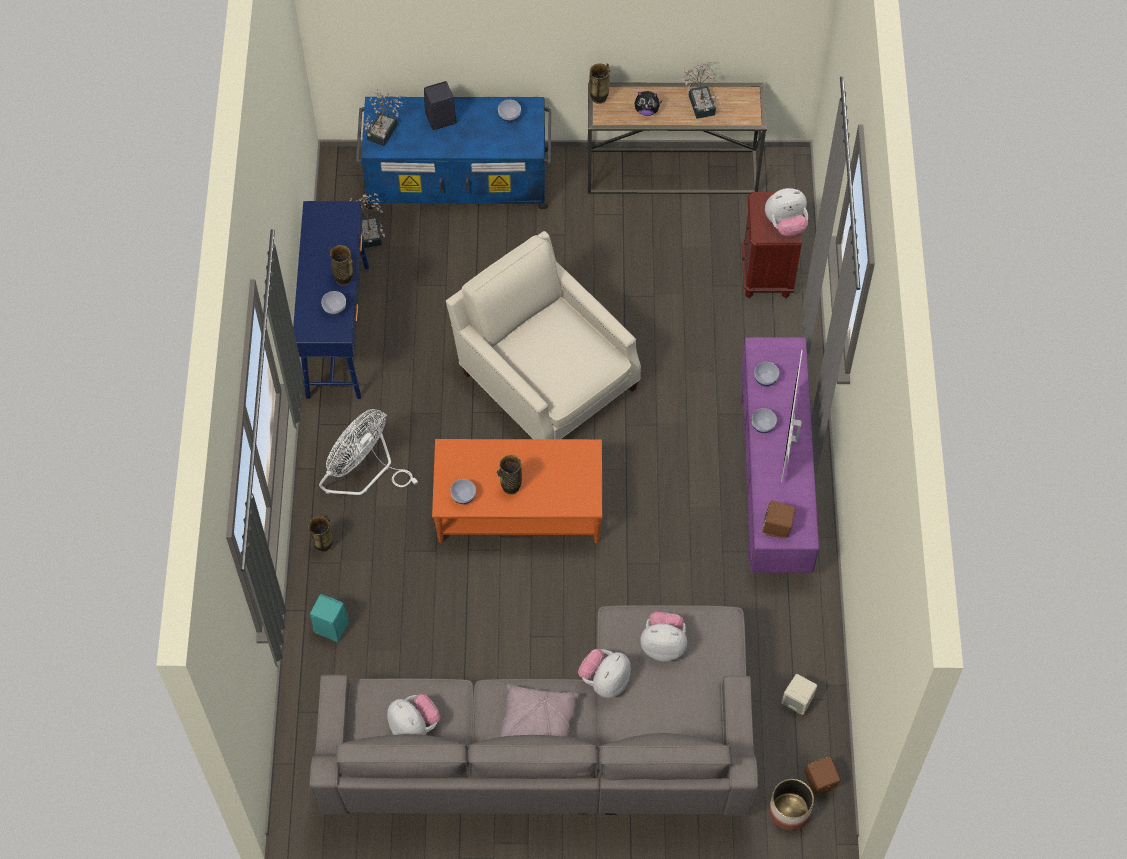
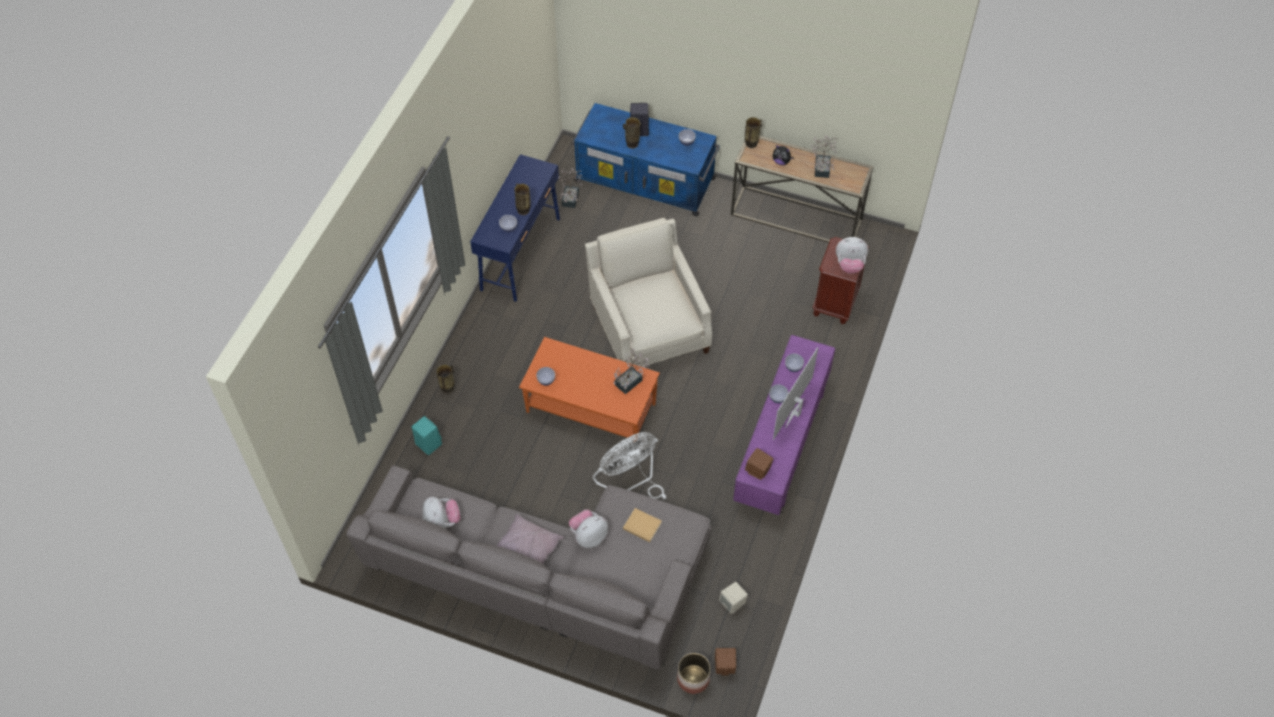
camera: 20 degrees right, 5 degrees down
(369, 470) = (500, 350): white fan -> white fan (633, 478)
(384, 129) = (598, 126): potted plant -> potted plant (631, 381)
(511, 487) = (581, 384): vase -> vase (632, 144)
(663, 645) = (641, 525): plush toy -> beige book

